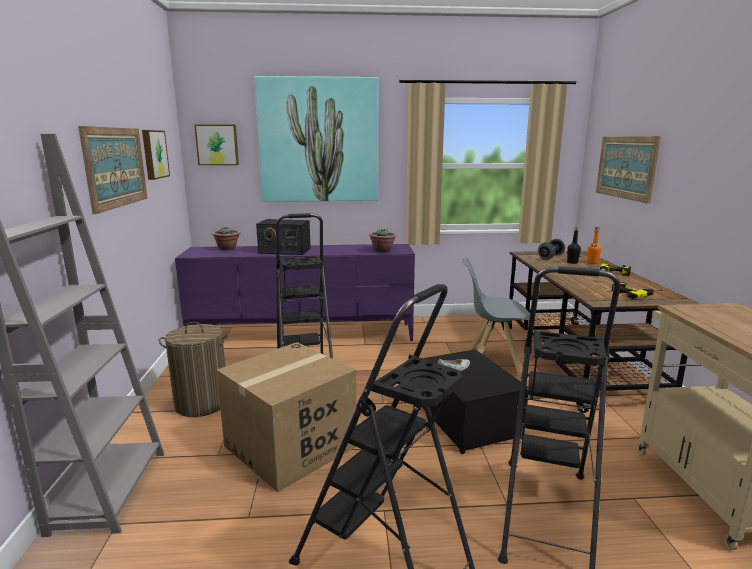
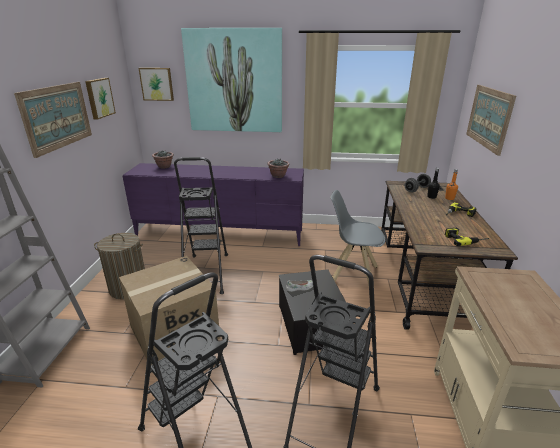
camera: 10 degrees right, 10 degrees up
(284, 251) = (204, 171): radio -> none

